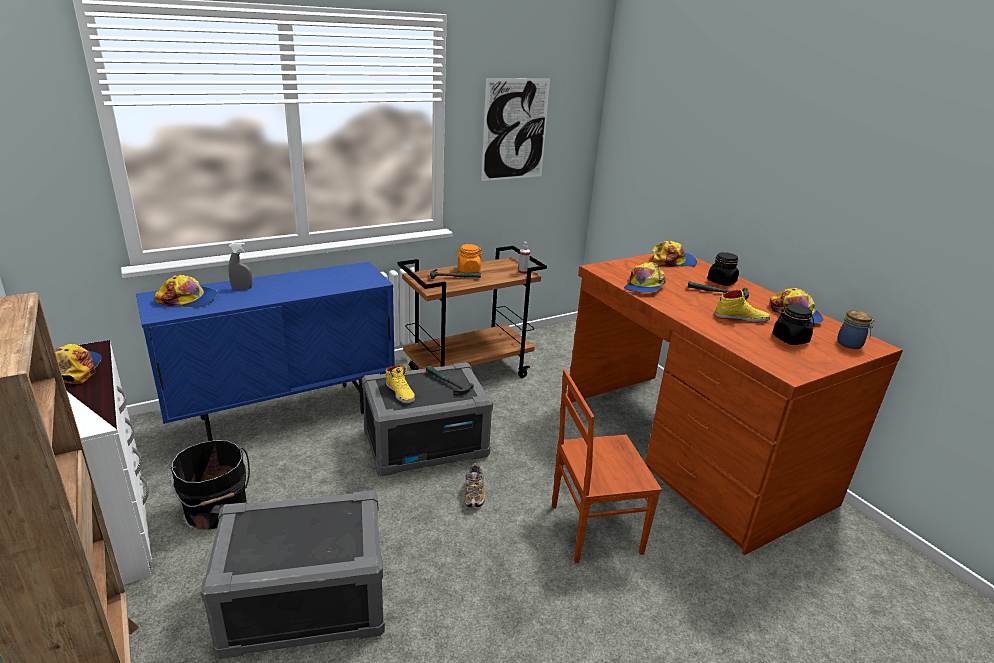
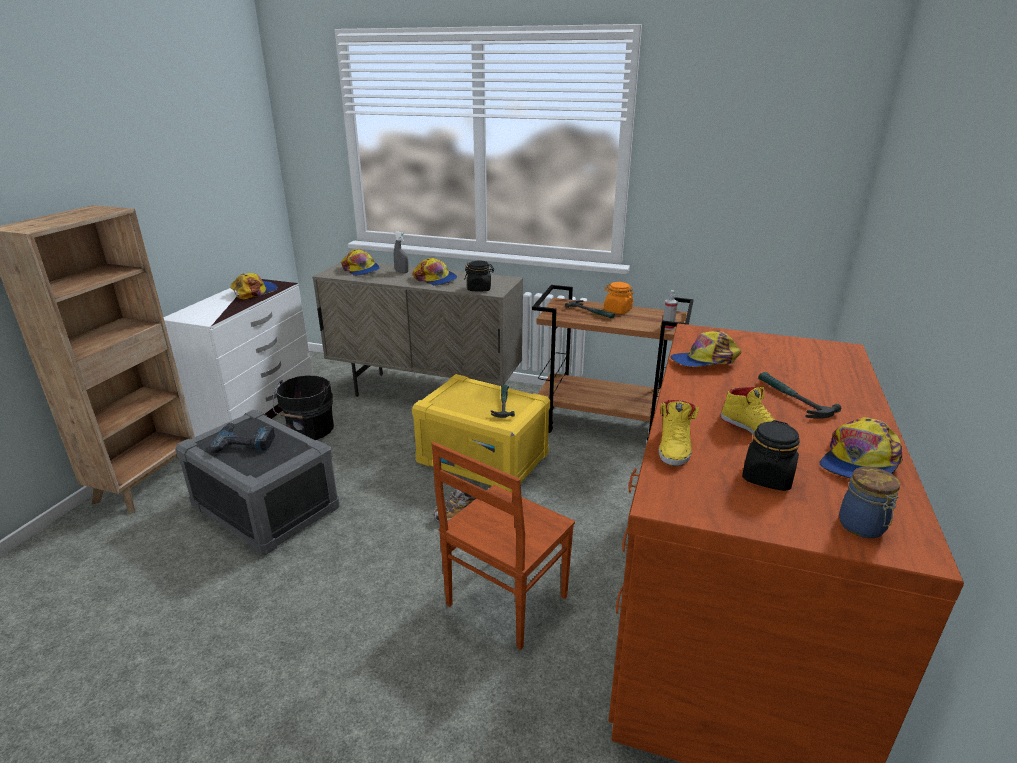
camera: 50 degrees right, 0 degrees up
(283, 536) = (245, 441): none -> power drill
(285, 416) = (425, 394): blue cabinet -> beige cabinet
(400, 392) = (459, 396): yellow shoe -> yellow shoe (675, 446)
(426, 443) = (483, 458): grey storage box -> yellow storage box
(515, 130) = (726, 161): picture -> none
(593, 528) = (504, 601): brown chair -> brown chair turned 90 degrees counterclockwise
(673, 261) = (817, 352): cap -> cap (435, 279)
(721, 282) = (835, 391): black jar -> black jar (479, 289)

